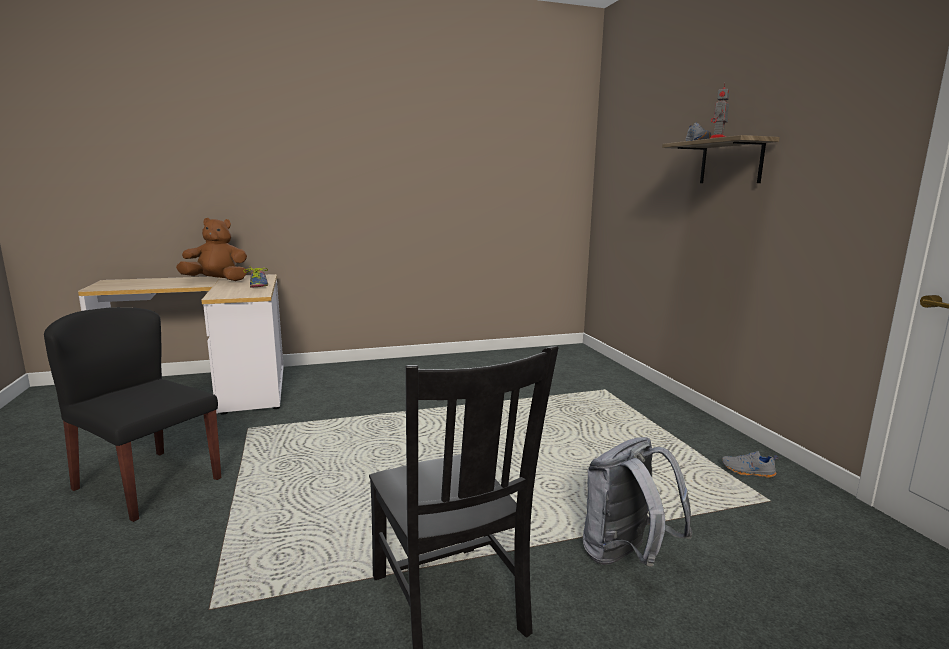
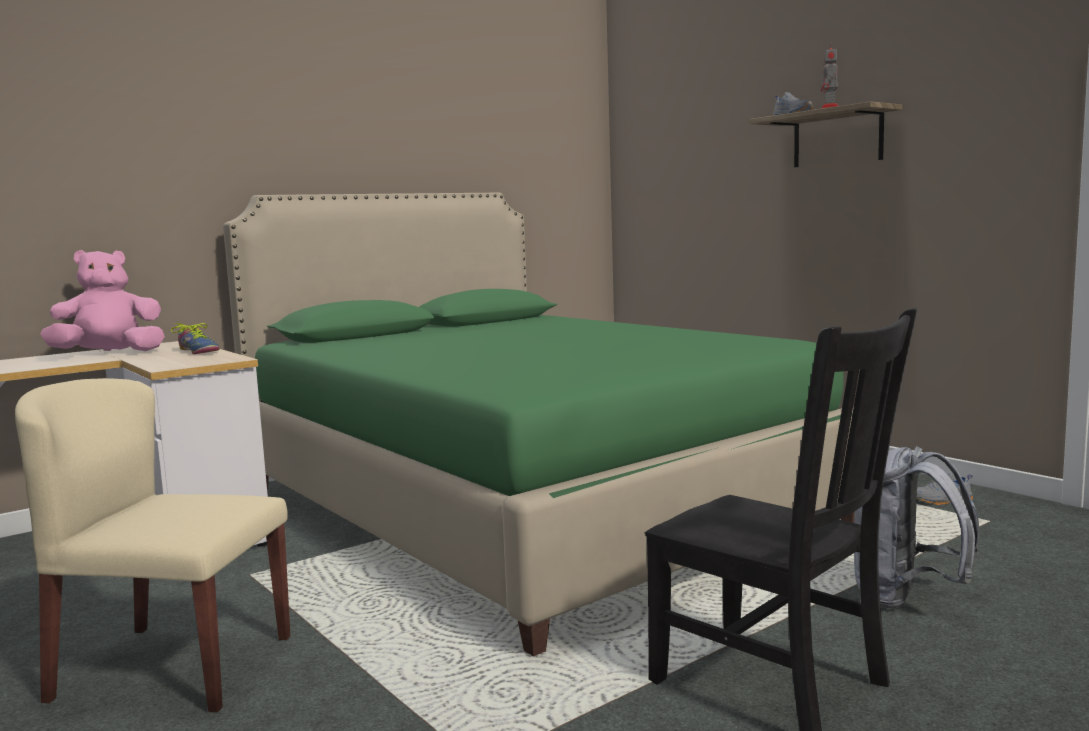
camera: 20 degrees left, 5 degrees down
(147, 483) = (172, 667): black chair -> beige chair
(217, 280) = (109, 354): brown plush toy -> pink plush toy
(445, 410) = (524, 505): none -> green bed

